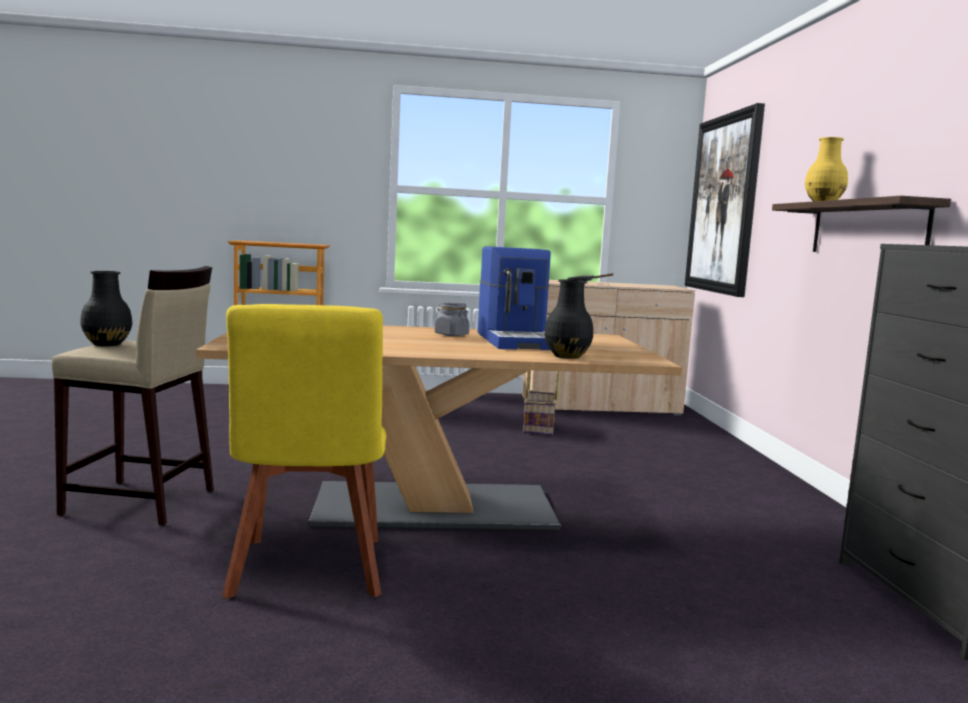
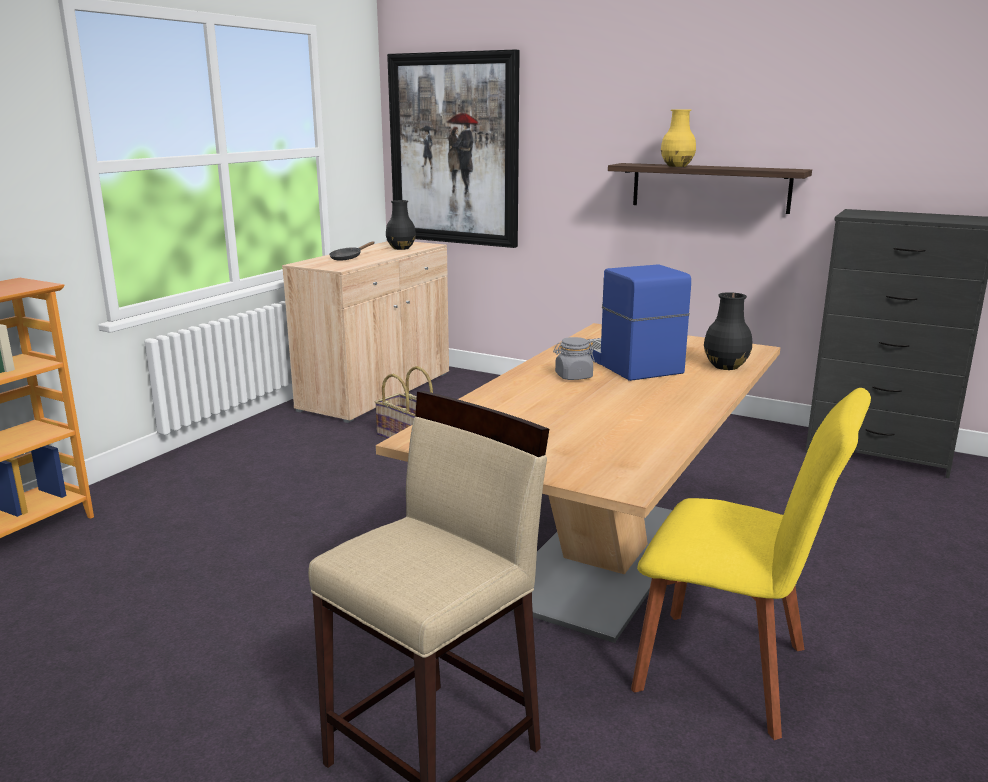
camera: 55 degrees left, 10 degrees up
(108, 344) = (400, 567): black vase -> black vase (401, 248)
(517, 341) = (627, 363): coffee machine -> coffee machine turned 135 degrees counterclockwise

